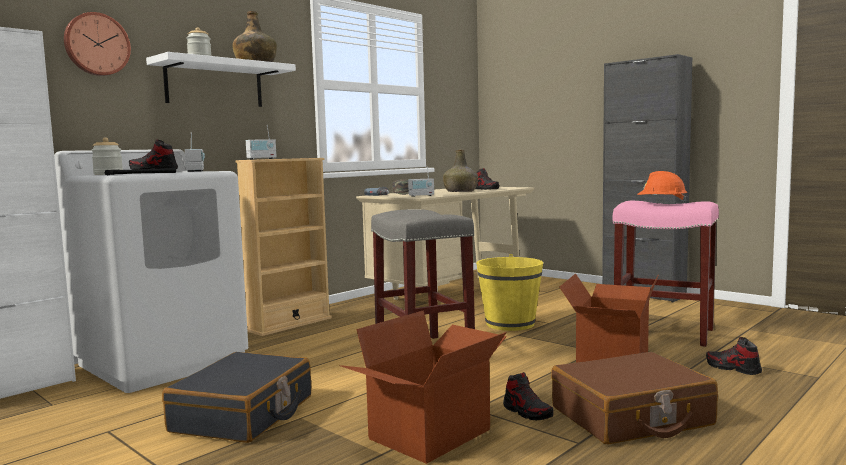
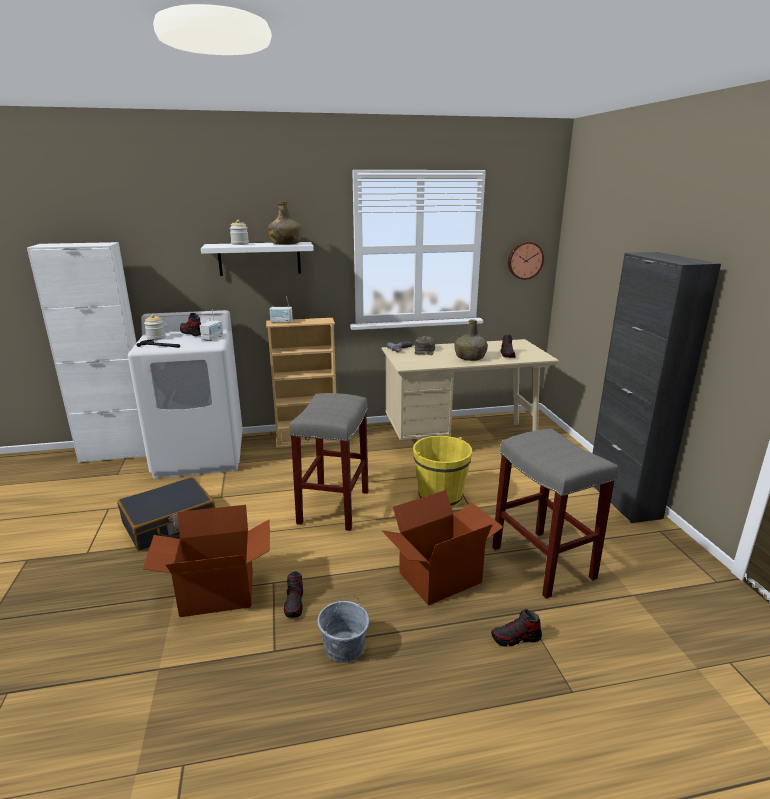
camera: 35 degrees right, 15 degrees up
(96, 44) = (168, 238): wall clock -> wall clock (524, 260)
(421, 196) = (415, 362): radio -> none
(631, 417) = (344, 647): brown suitcase -> grey bucket
(661, 203) = (548, 449): orange hard hat -> none
(665, 332) = (544, 563): pink stool -> grey stool
(733, 368) = (516, 638): shoe -> shoe turned 90 degrees counterclockwise

